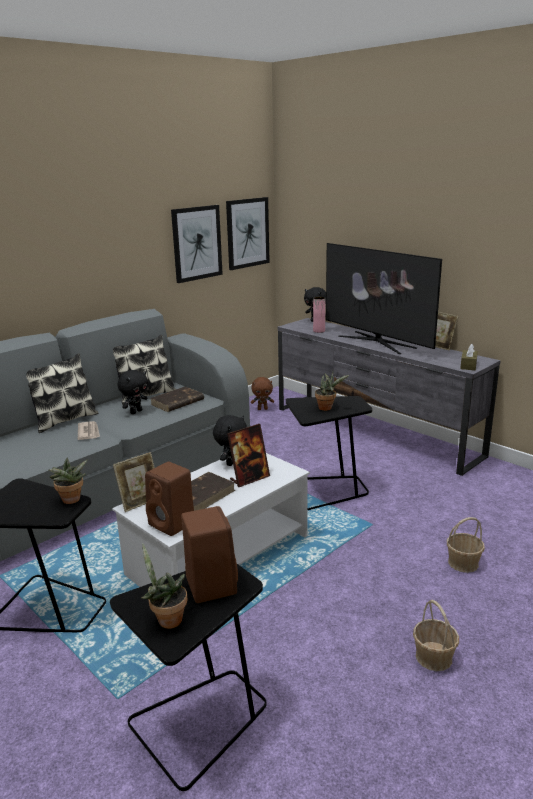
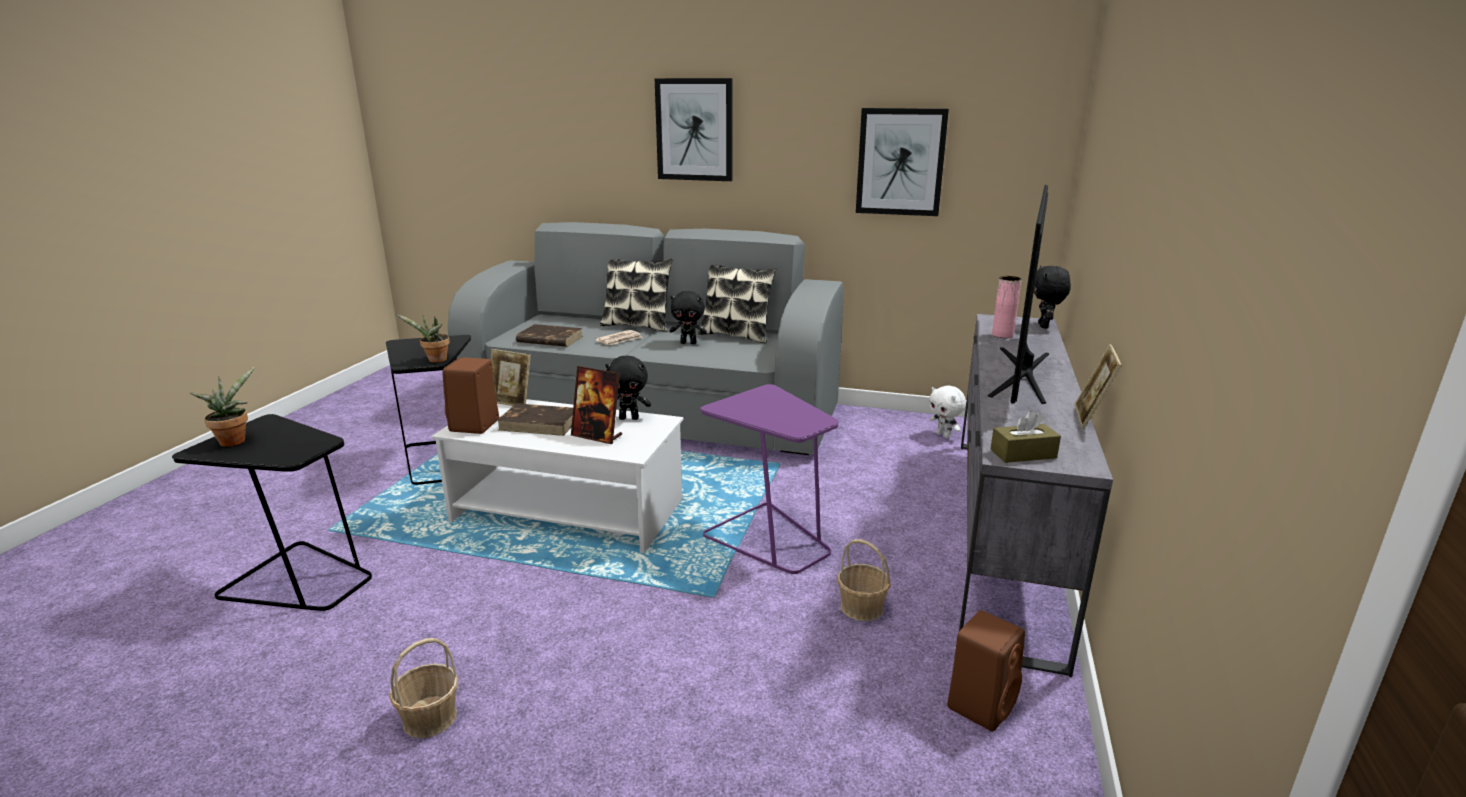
camera: 60 degrees right, 0 degrees up
(177, 402) = (735, 351): brown book -> brown book (549, 339)
(210, 584) = (292, 443): brown speaker -> brown speaker (981, 704)
(247, 233) = (1007, 160): picture -> picture (694, 130)
(262, 409) = (944, 435): brown plush toy -> white plush toy
(326, 491) = (770, 539): black side table -> purple side table
(327, 408) = (766, 410): potted plant -> none
(463, 563) = (669, 707): basket -> basket (861, 607)

